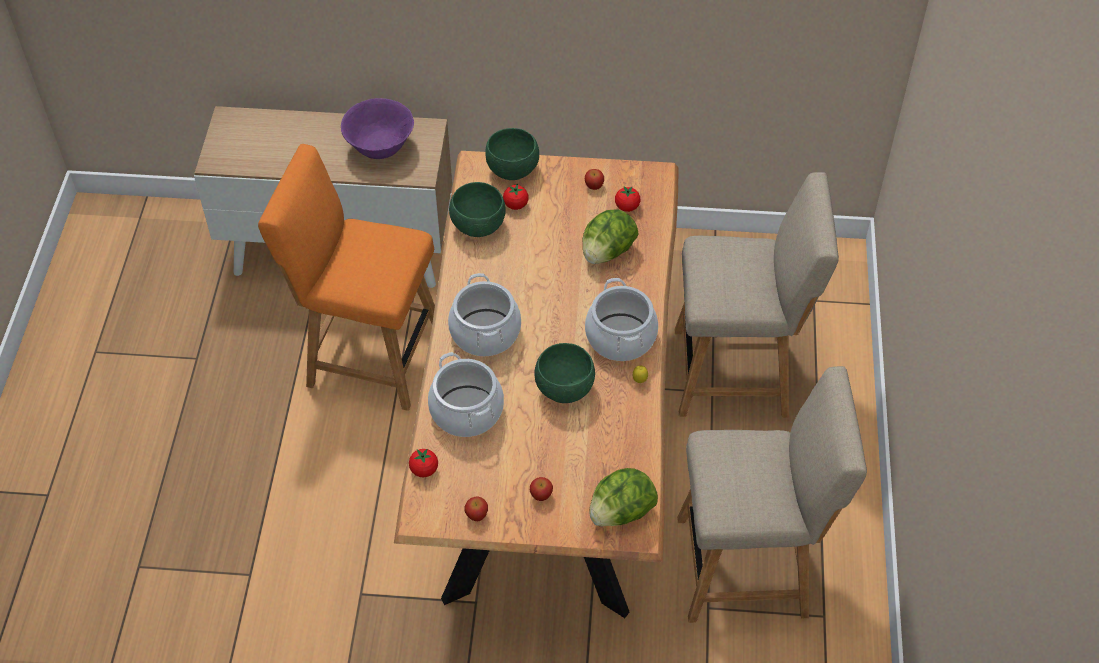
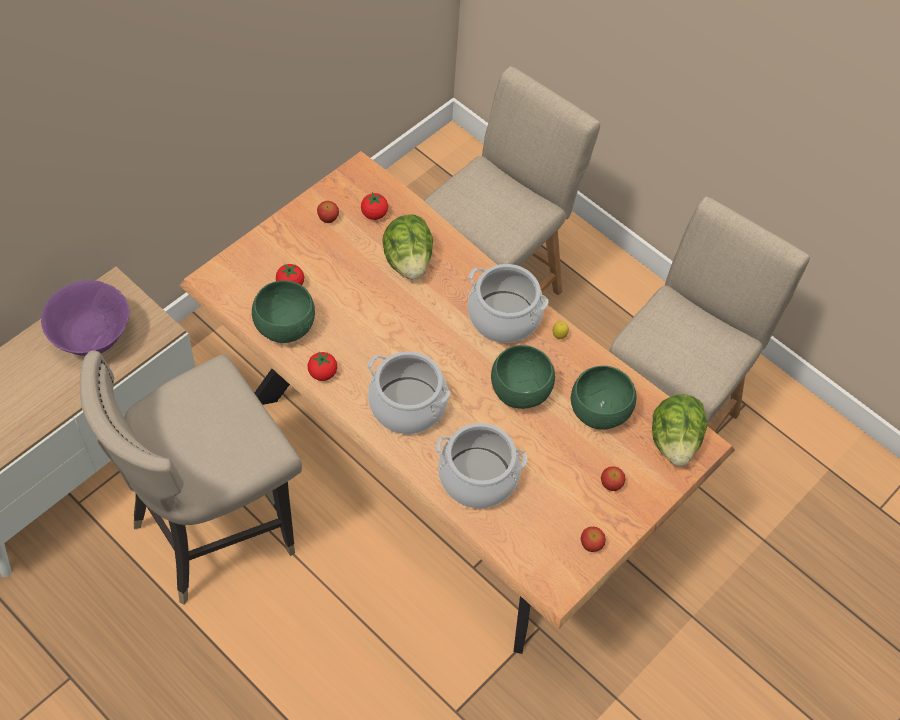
camera: 55 degrees left, 5 degrees up
(368, 354) = (214, 531): orange chair -> beige stool
(424, 470) = (511, 552): tomato -> tomato (322, 373)
(513, 170) = (249, 258): green bowl -> green bowl (599, 411)

